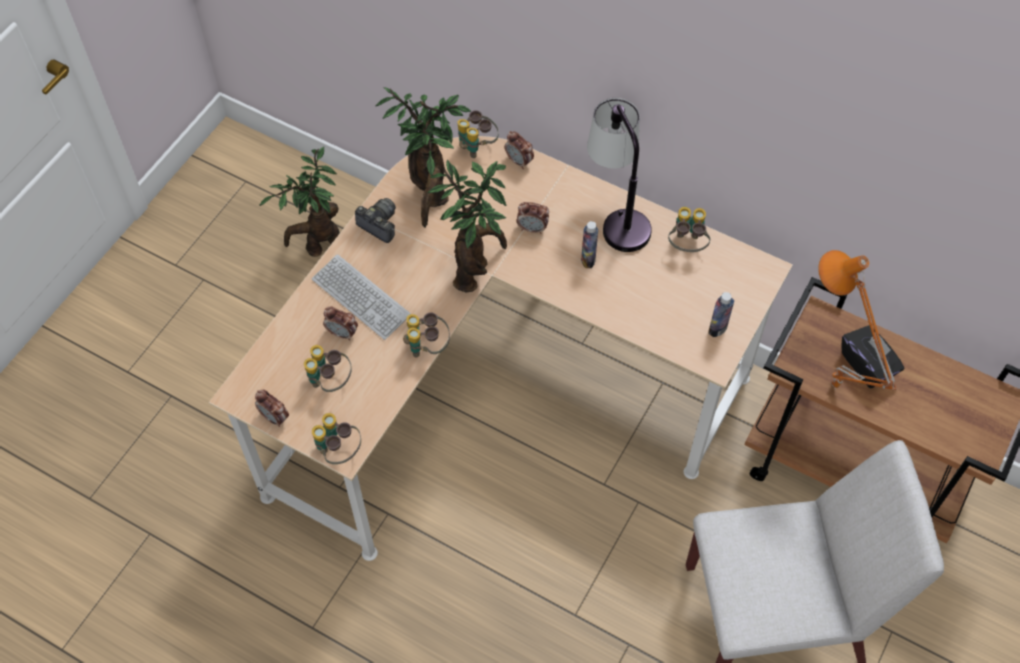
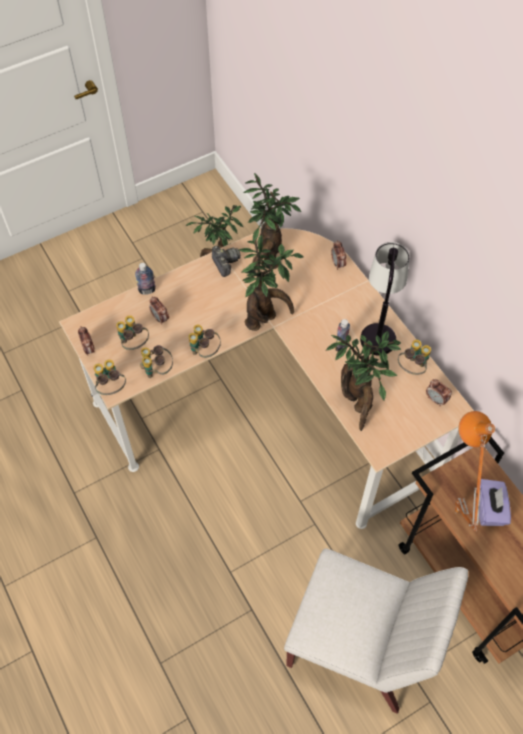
camera: 30 degrees right, 0 degrees up
(361, 298) = (185, 302): keyboard -> none
(477, 146) = (317, 242): binoculars -> binoculars (157, 370)
(532, 228) = (318, 310): alarm clock -> alarm clock (436, 400)
(652, 319) = (357, 403): none -> potted plant
(717, 329) = (396, 431): bottle -> bottle (147, 290)
(867, 365) = (489, 509): black tissue box -> purple tissue box

